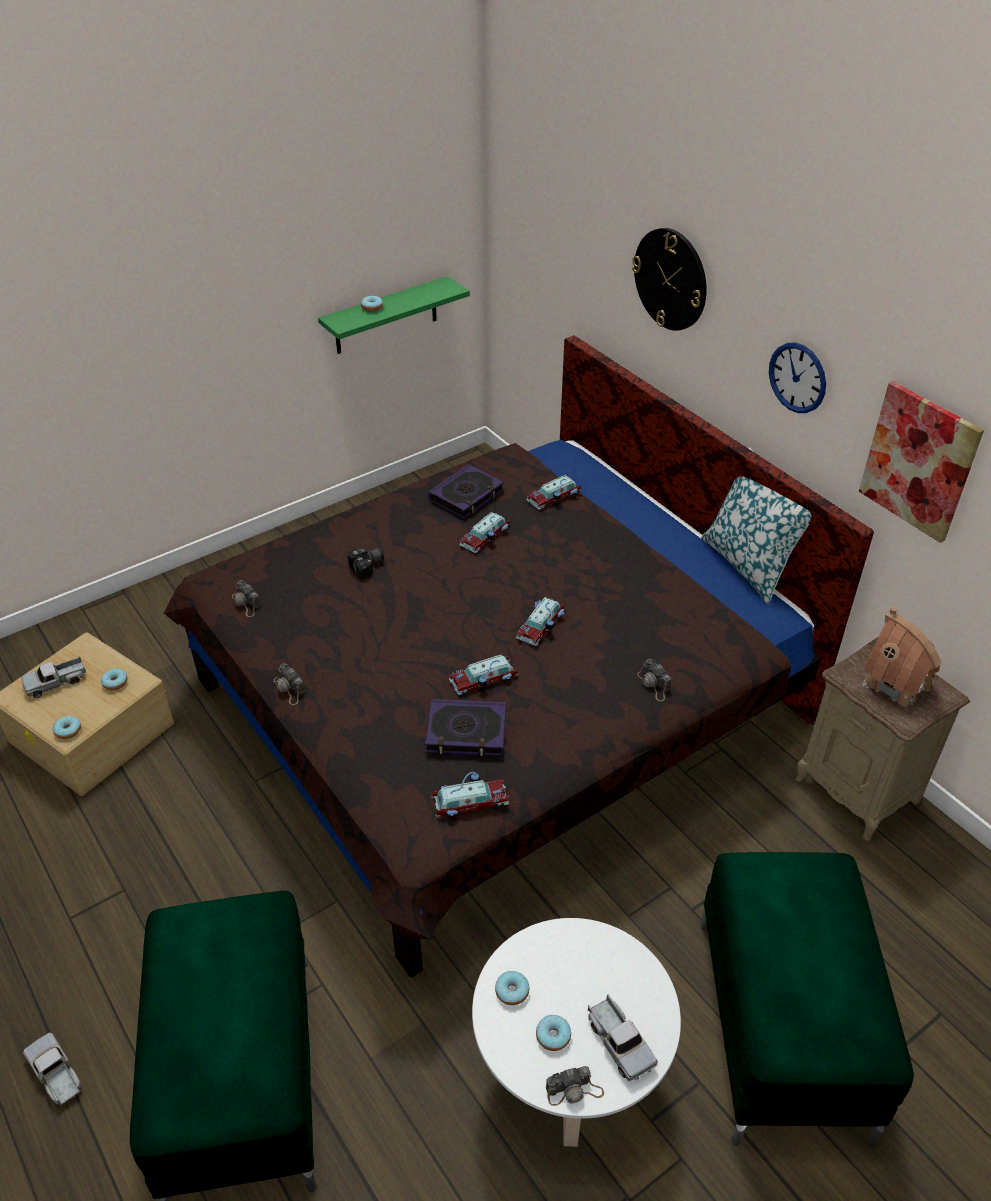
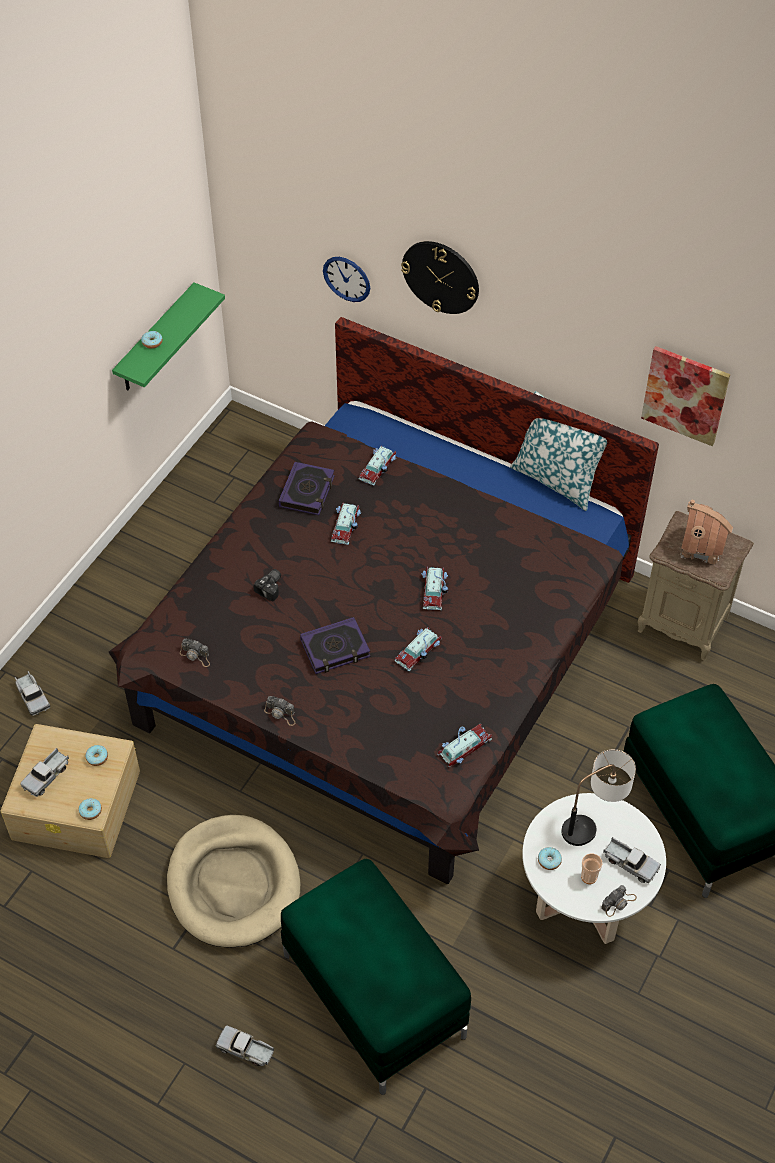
camera: 25 degrees left, 10 degrees up
(130, 622) = (32, 697): none -> toy truck
(180, 875) = (233, 884): none -> beige dog bed
(466, 732) = (431, 698): book -> book (335, 649)
(553, 1036) = (589, 876): donut -> cup
(597, 967) = (593, 823): none -> table lamp
(654, 684) = (540, 609): camera -> none
(797, 377) = (574, 344): wall clock -> wall clock (347, 278)

